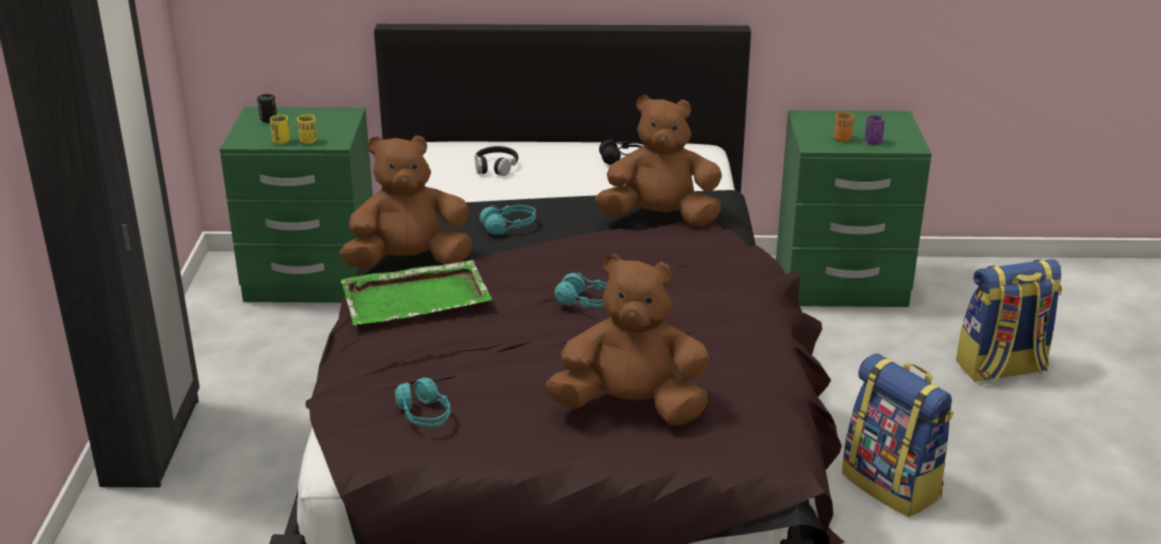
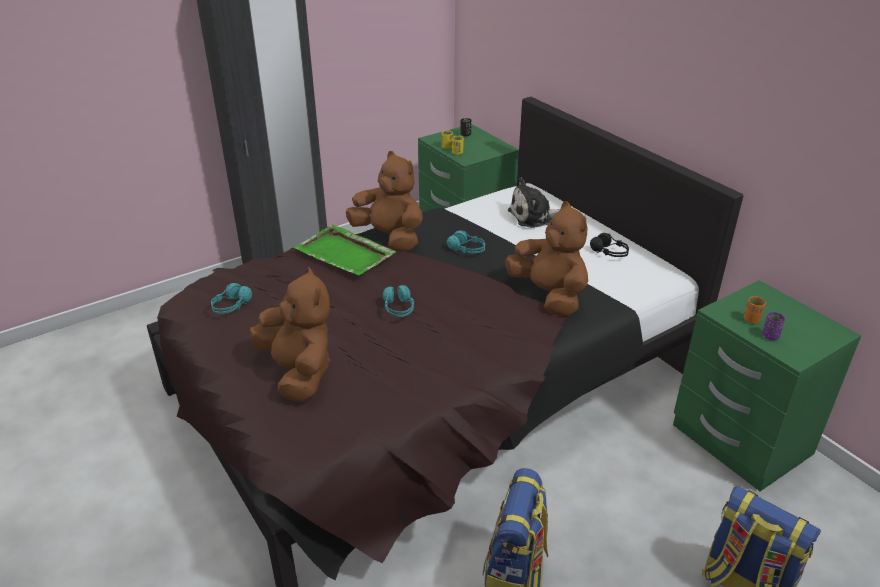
camera: 55 degrees right, 5 degrees up
(496, 167) = (533, 216): black headphones -> plush toy

